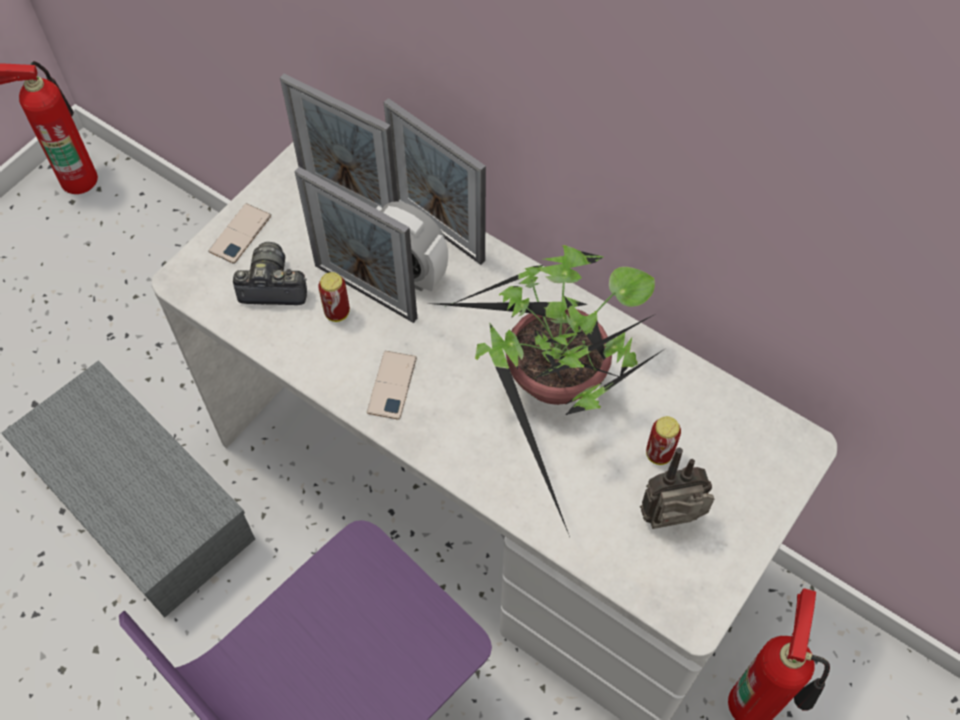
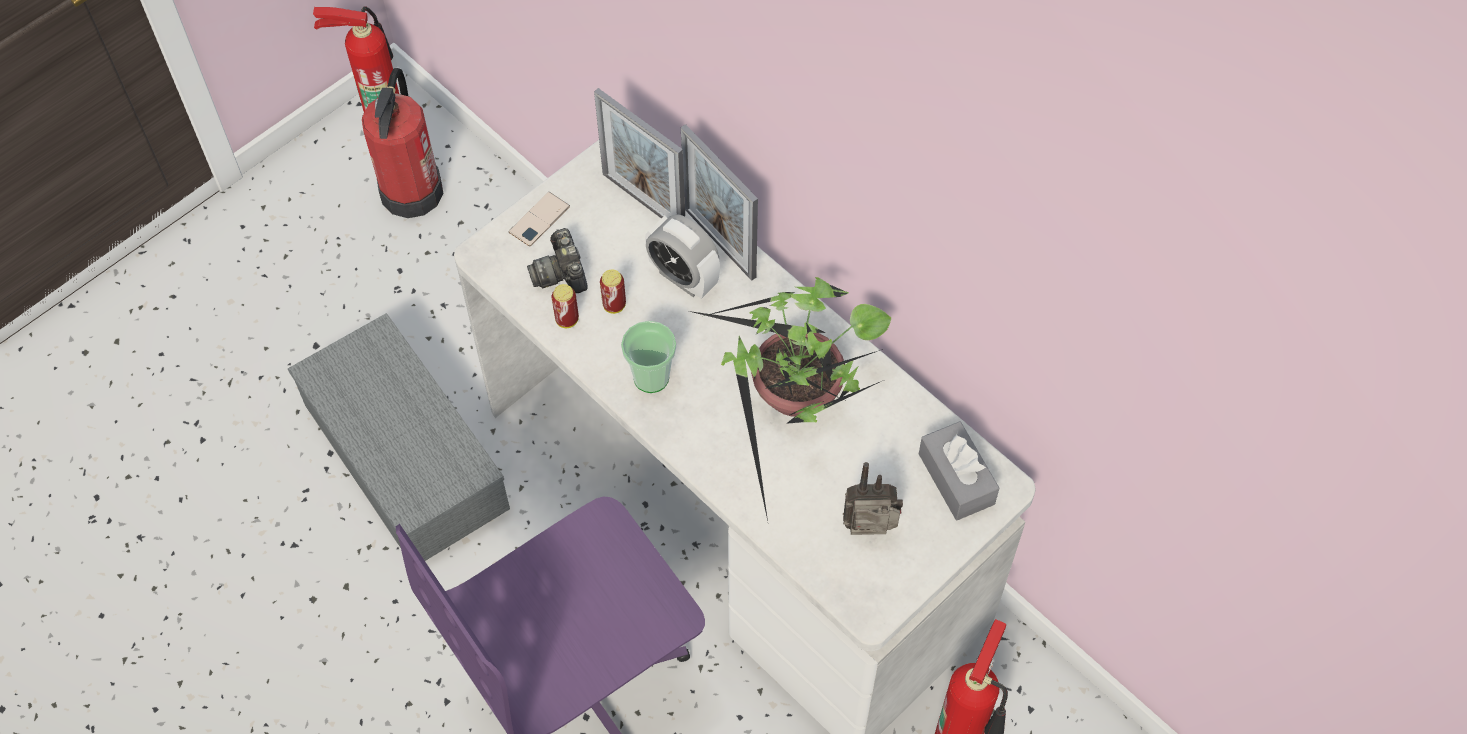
camera: 10 degrees right, 0 degrees up
(112, 240) = (412, 190): none -> fire extinguisher
(273, 286) = (561, 272): camera -> camera turned 120 degrees counterclockwise
(365, 292) = (642, 290): picture frame -> none
(392, 385) = (651, 377): phone -> cup
(659, 454) = (873, 473): can -> can (567, 320)
(750, 445) = (956, 479): none -> grey tissue box

